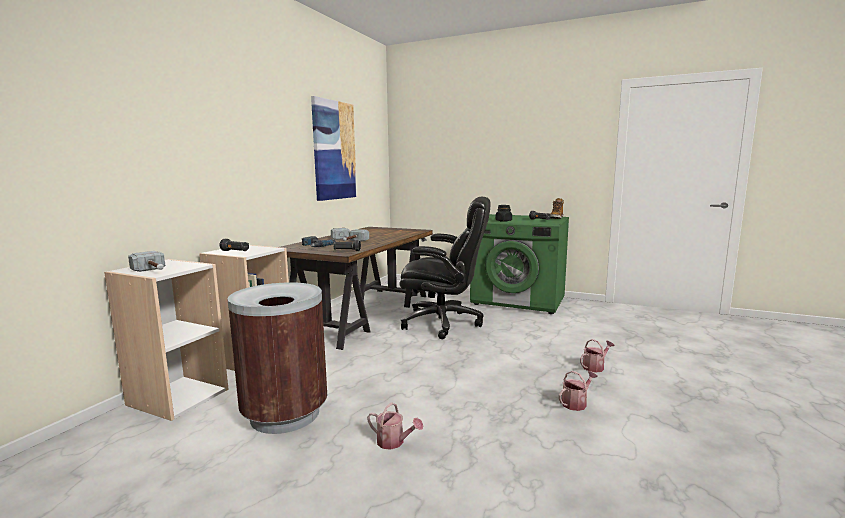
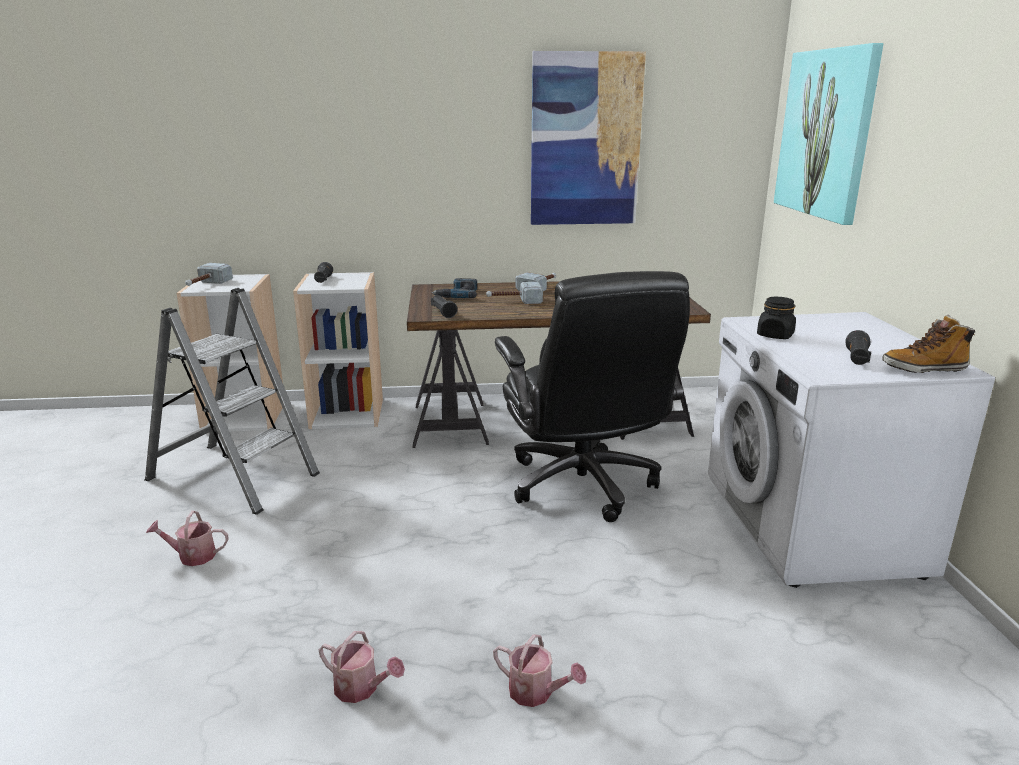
camera: 60 degrees right, 10 degrees up
(284, 414) = (231, 475): brown trash can -> grey step ladder
(394, 442) = (192, 556): watering can -> watering can turned 90 degrees clockwise
(436, 147) = (826, 134): none -> picture
(518, 302) = (808, 529): green washing machine -> white washing machine

